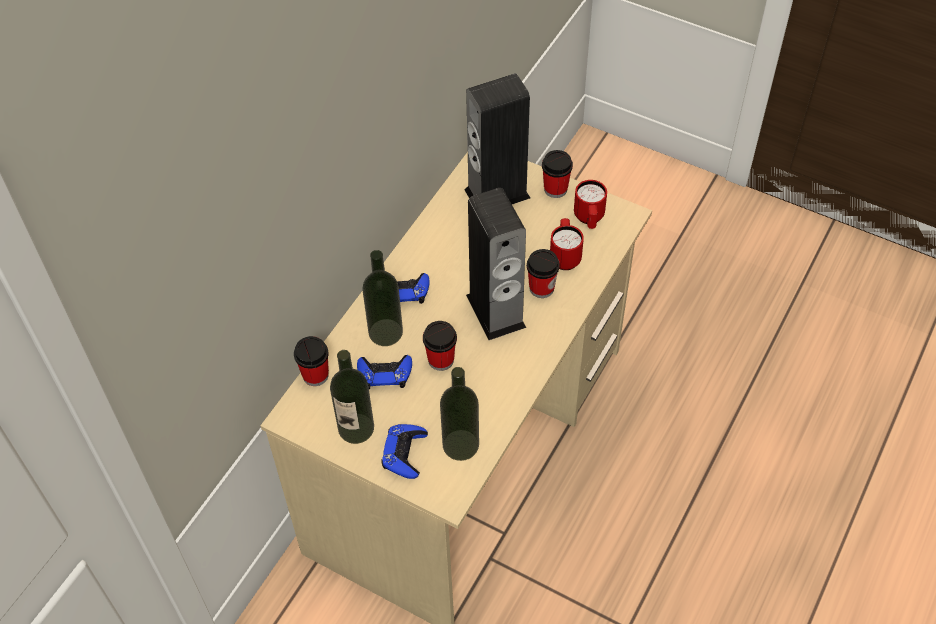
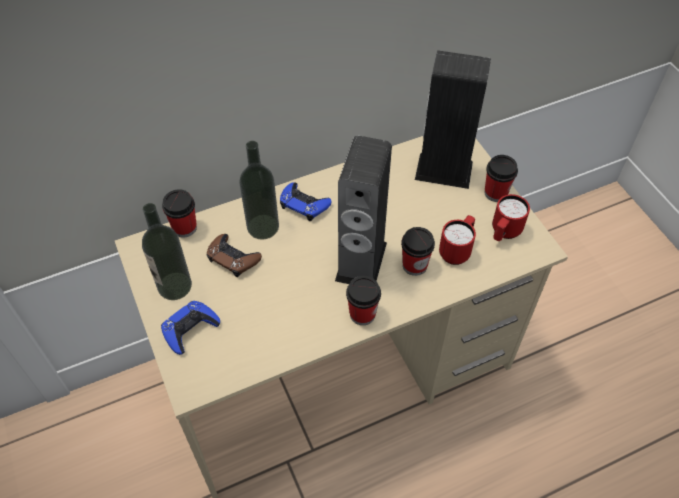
camera: 35 degrees right, 0 degrees up
(385, 374) = (233, 258): blue game controller -> brown game controller
(441, 360) = (284, 273): cup -> cup (362, 314)
(460, 445) = (237, 351): bottle -> none

